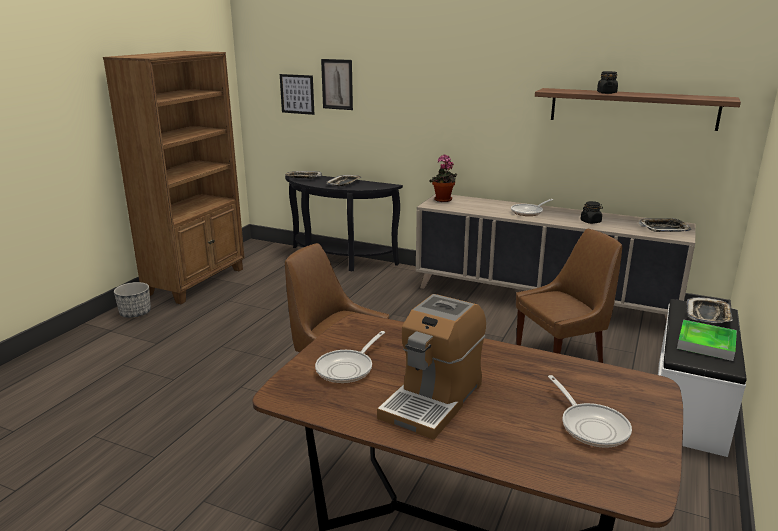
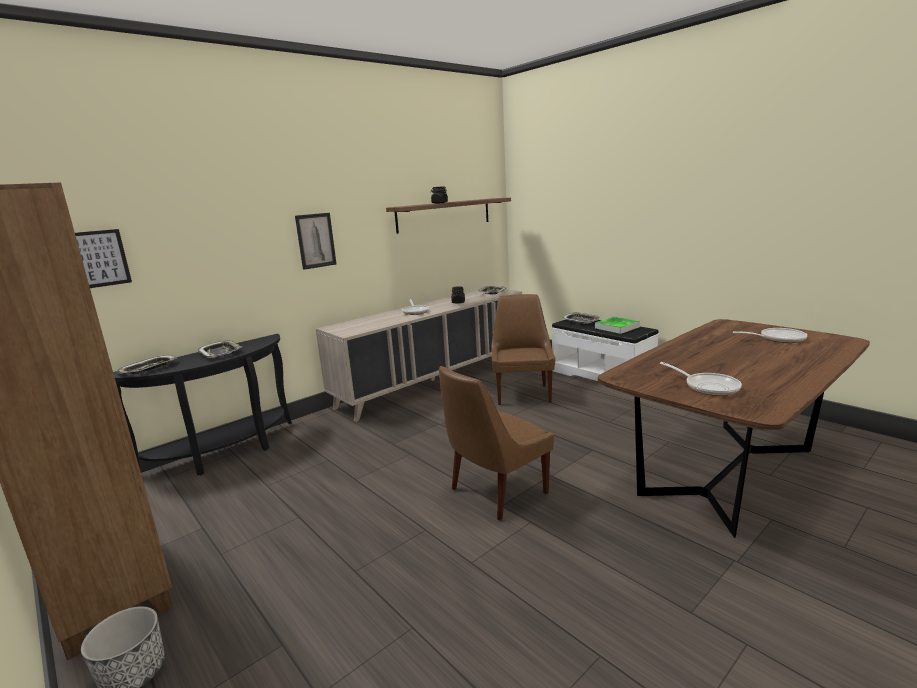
camera: 65 degrees left, 5 degrees down
(337, 84) = (163, 235): picture -> picture (316, 240)
(433, 399) = (755, 367): coffee machine -> none
(443, 200) = (342, 328): potted plant -> none

